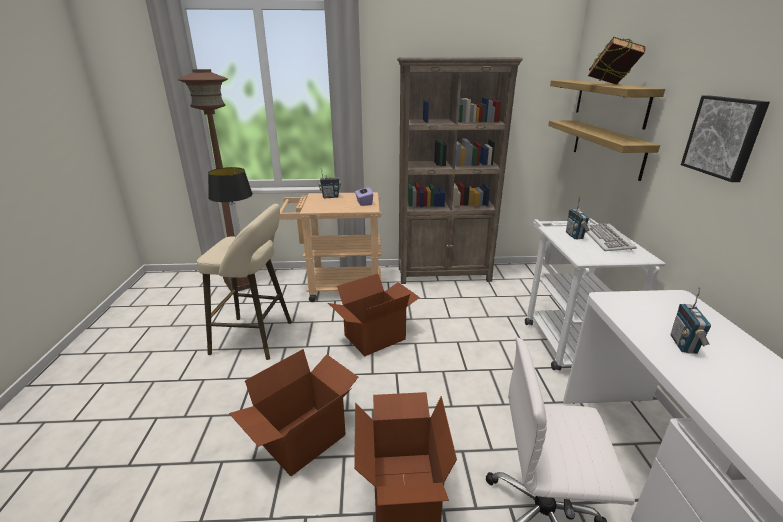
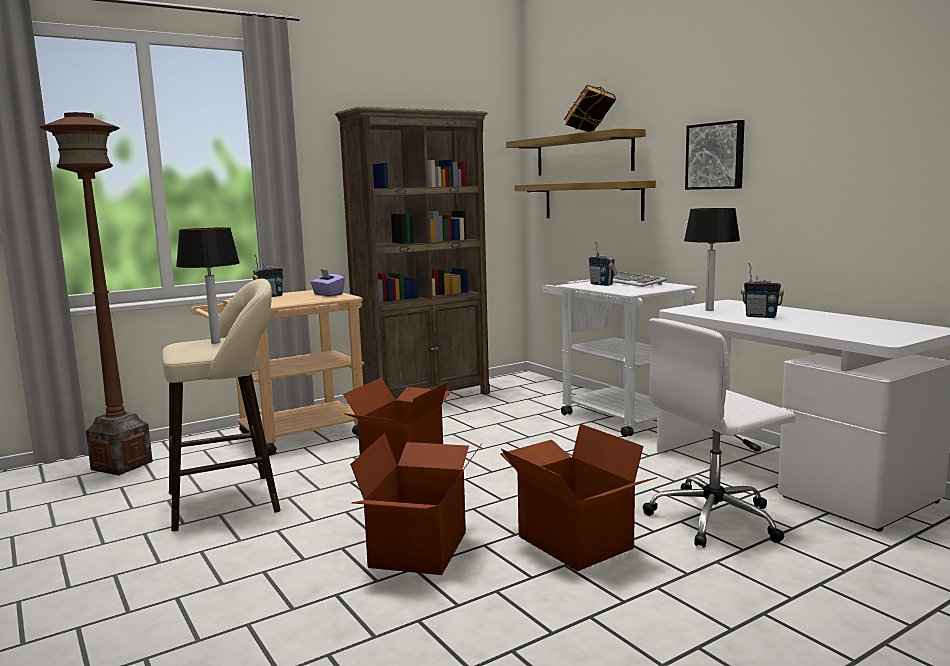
camera: 30 degrees left, 15 degrees down
(640, 310) = (710, 310): none -> table lamp
(684, 345) = (761, 316): radio -> radio turned 45 degrees counterclockwise

